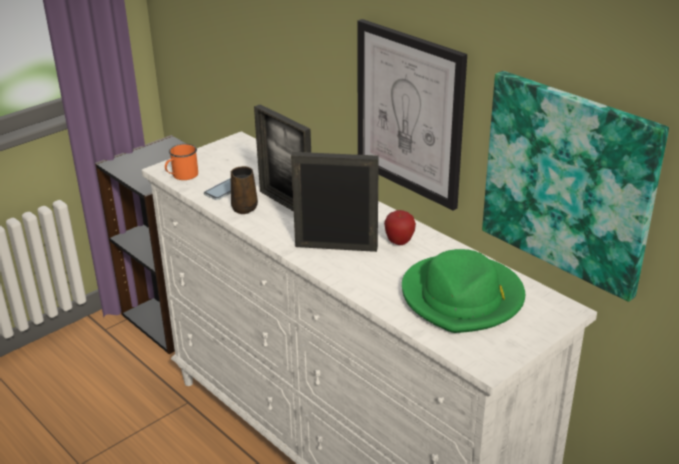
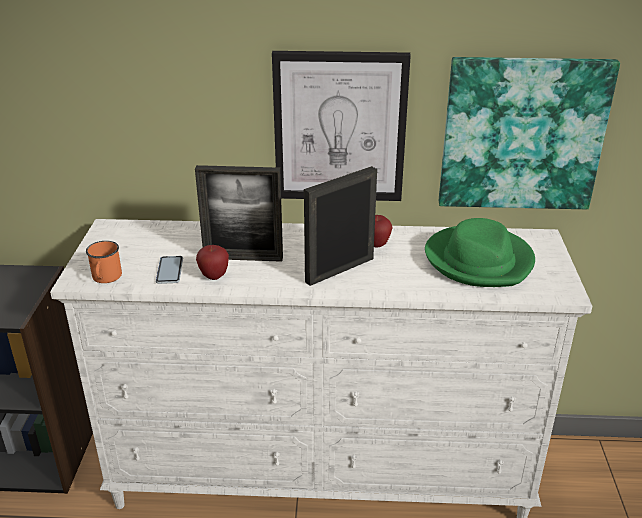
camera: 45 degrees left, 0 degrees up
(245, 207) = (214, 276): brown mug -> apple

